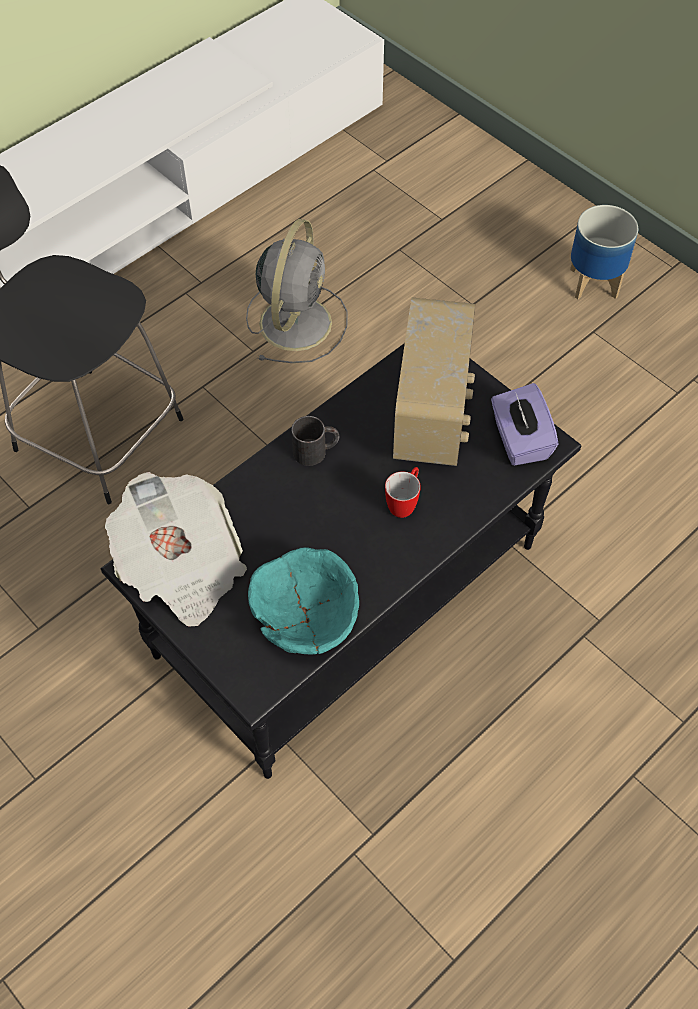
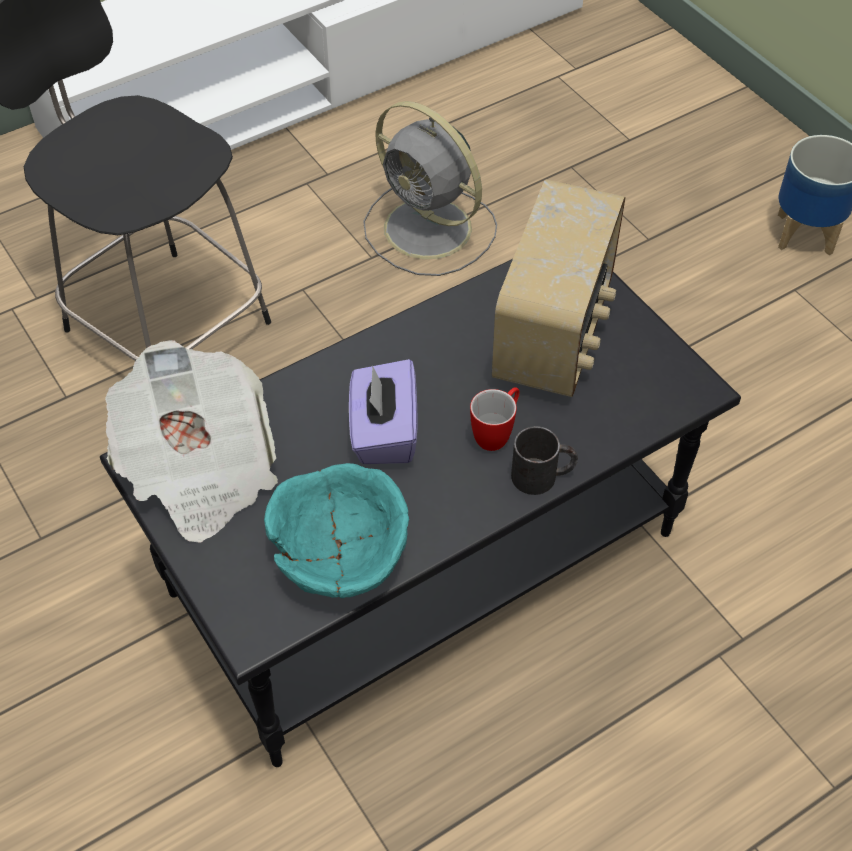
camera: 10 degrees right, 5 degrees down
(296, 321) = (431, 230): grey fan -> grey fan turned 105 degrees clockwise
(316, 451) = (399, 356): black mug -> black mug (543, 476)
(519, 440) = (661, 379): purple tissue box -> purple tissue box (384, 433)

